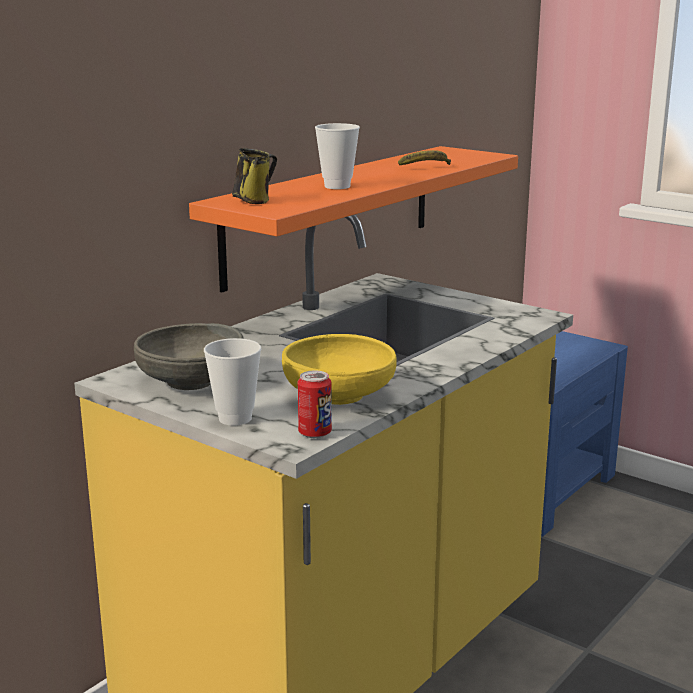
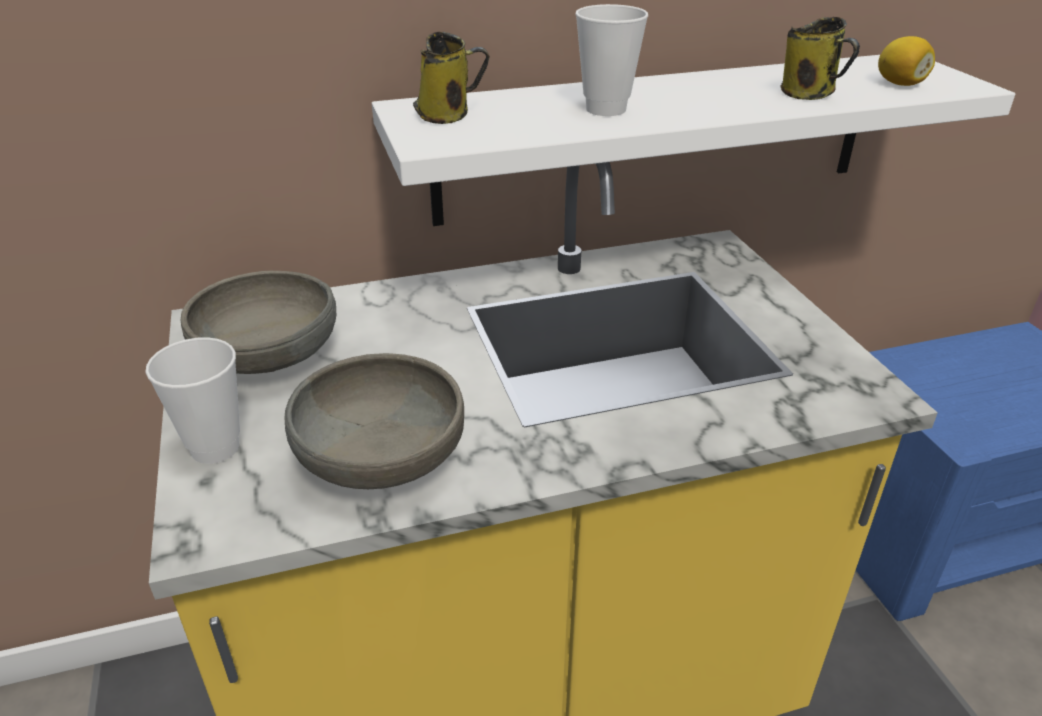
camera: 35 degrees right, 15 degrees up
(315, 433) = (251, 527): can -> none
(332, 213) = (657, 137): orange shelf -> white shelf
(338, 395) = (381, 458): yellow bowl -> grey bowl
(427, 167) = (810, 94): banana -> mug
(461, 158) = (900, 84): none -> lemon

